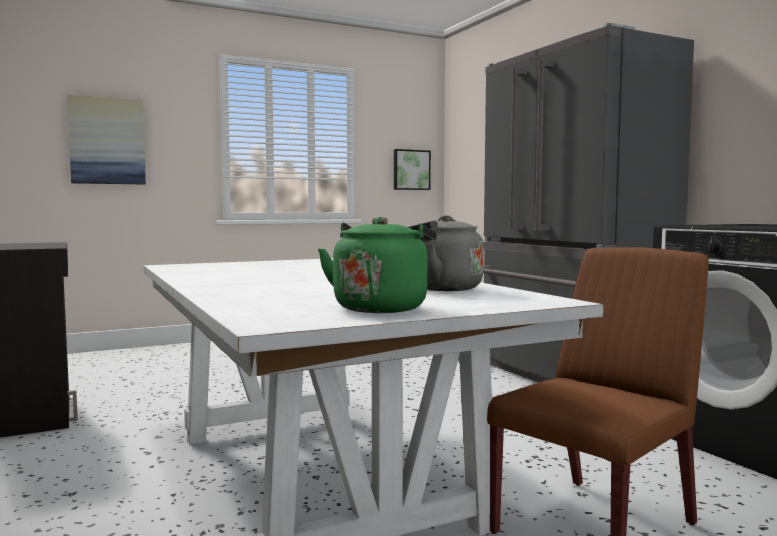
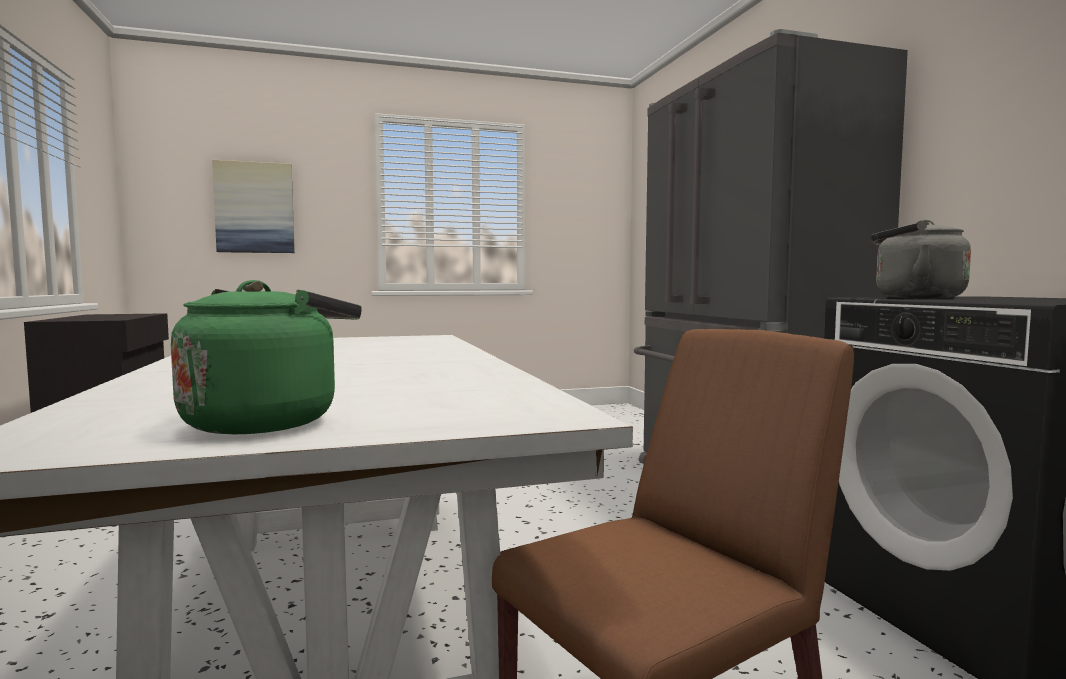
camera: 10 degrees right, 0 degrees up
(411, 170) = (591, 236): picture -> none
(439, 288) = (446, 385): grey kettle -> grey kettle (912, 297)

